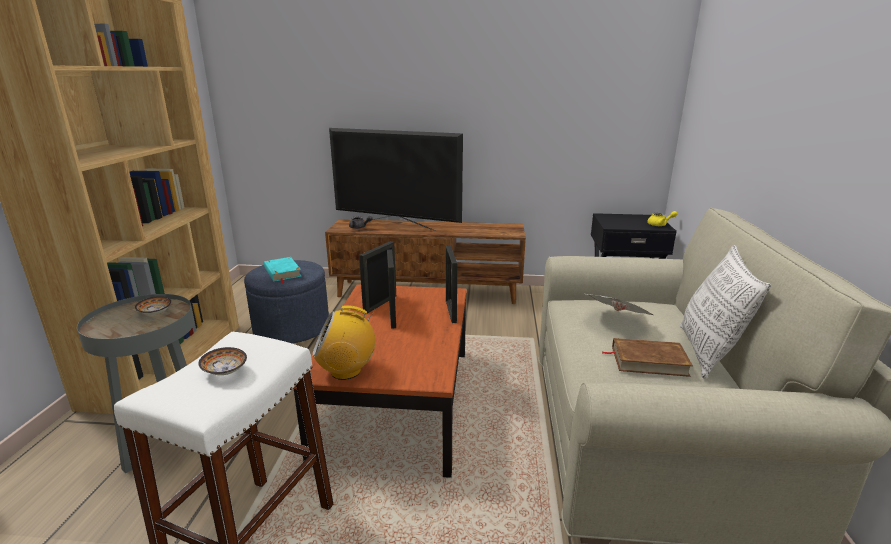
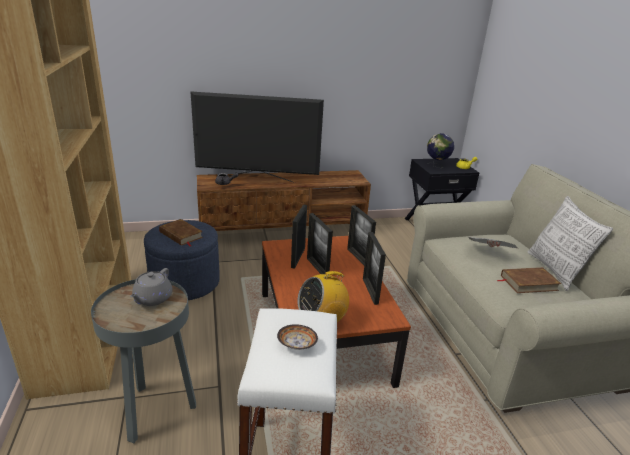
camera: 20 degrees left, 5 degrees up
(155, 313) = (152, 299): bowl -> grey teapot
(282, 272) = (181, 235): turquoise book -> brown book
(434, 347) = (370, 291): none -> picture frame
(620, 221) = (436, 166): none -> globe

